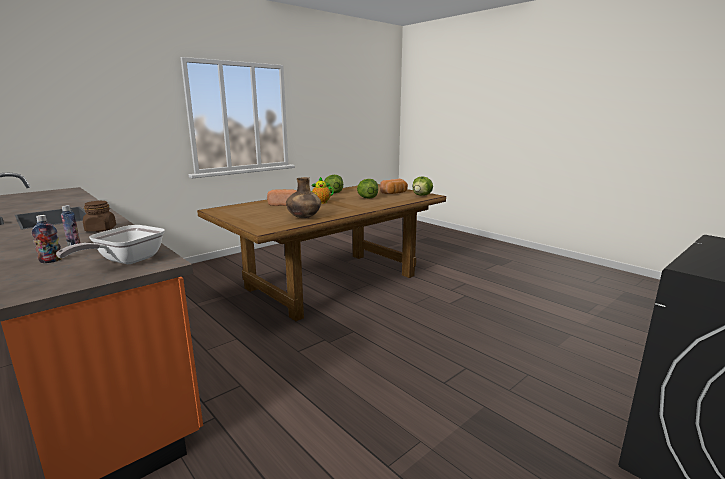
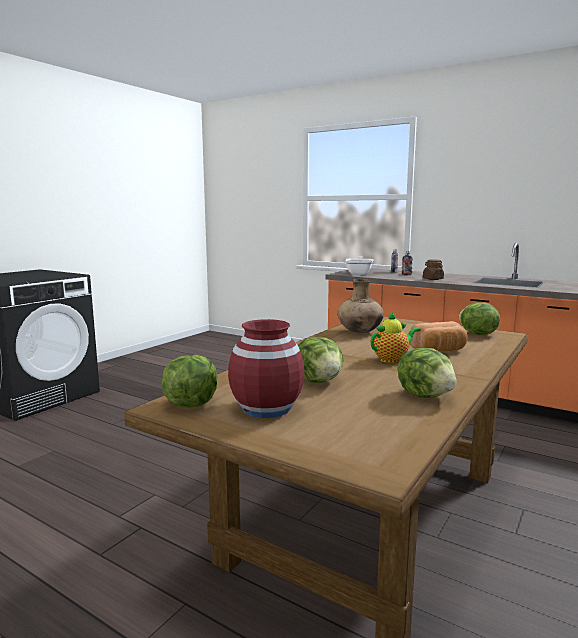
camera: 165 degrees right, 5 degrees down
(231, 211) = (476, 334): none -> lettuce
(395, 193) = (266, 408): bread -> red vase

